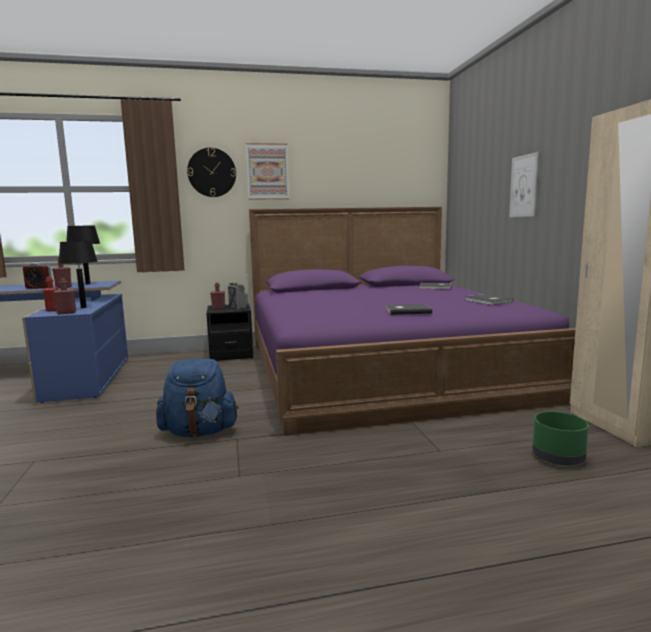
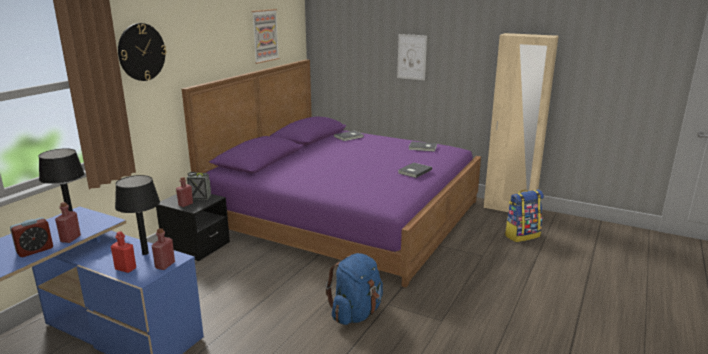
camera: 50 degrees left, 10 degrees up
(267, 171) = (189, 44): picture -> picture (265, 35)
(558, 457) = (521, 235): green planter -> backpack

